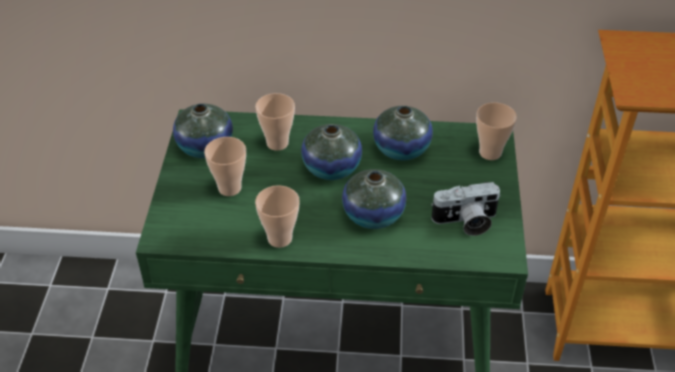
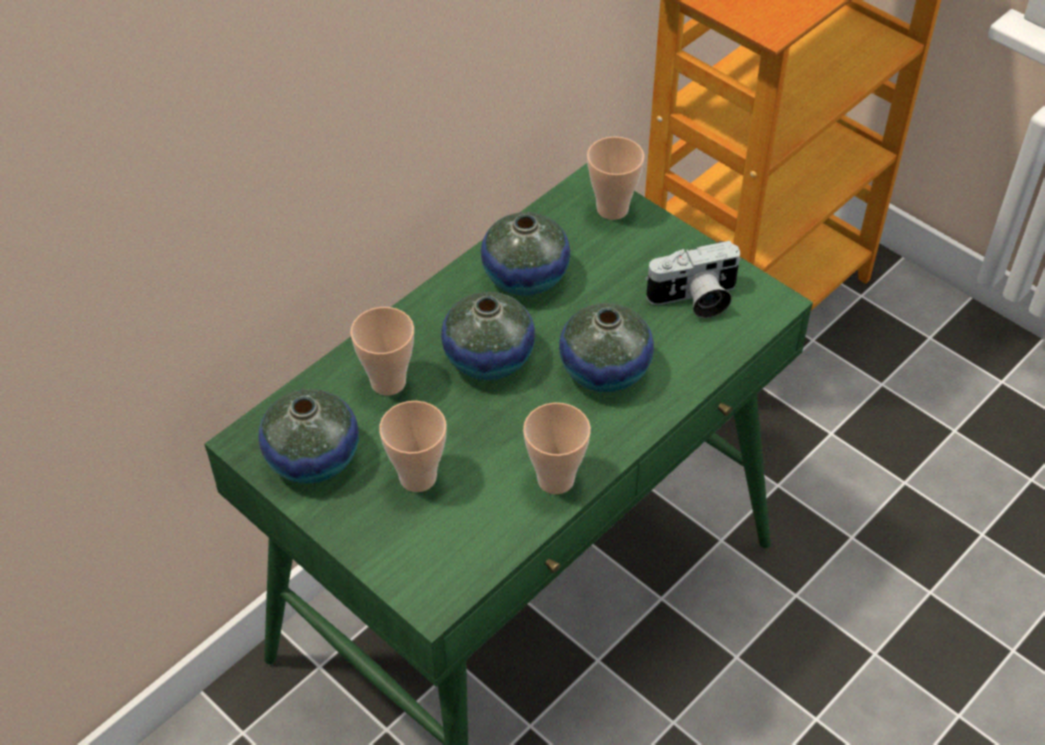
camera: 50 degrees left, 5 degrees up
(466, 222) = (694, 300): camera -> camera turned 45 degrees clockwise

